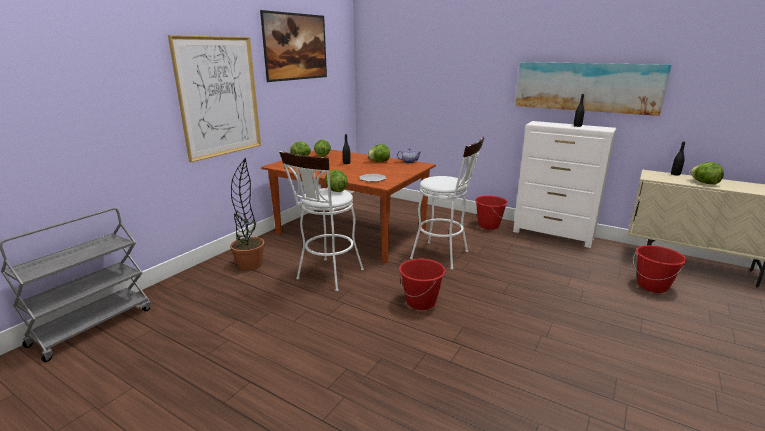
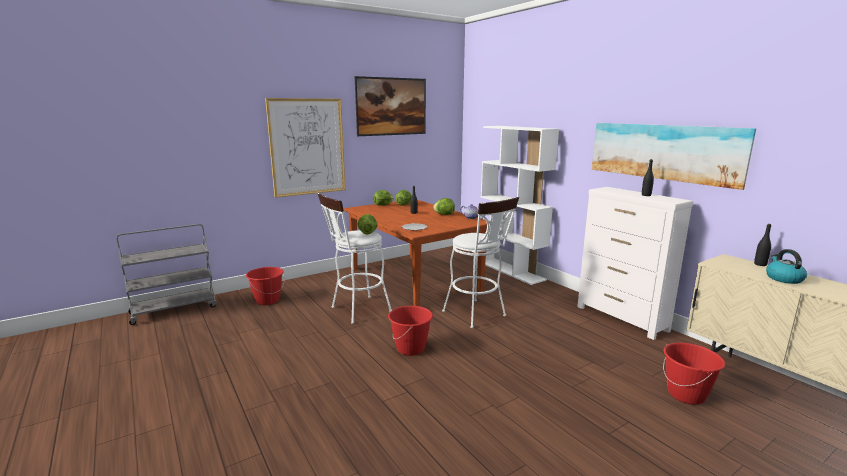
camera: 25 degrees right, 5 degrees down
(250, 265) = (309, 290): potted plant -> none
(429, 208) = (511, 270): none -> white bookcase
(488, 225) = (556, 296): red bucket -> red bucket (267, 300)
(704, 183) = (783, 278): lettuce -> kettle

